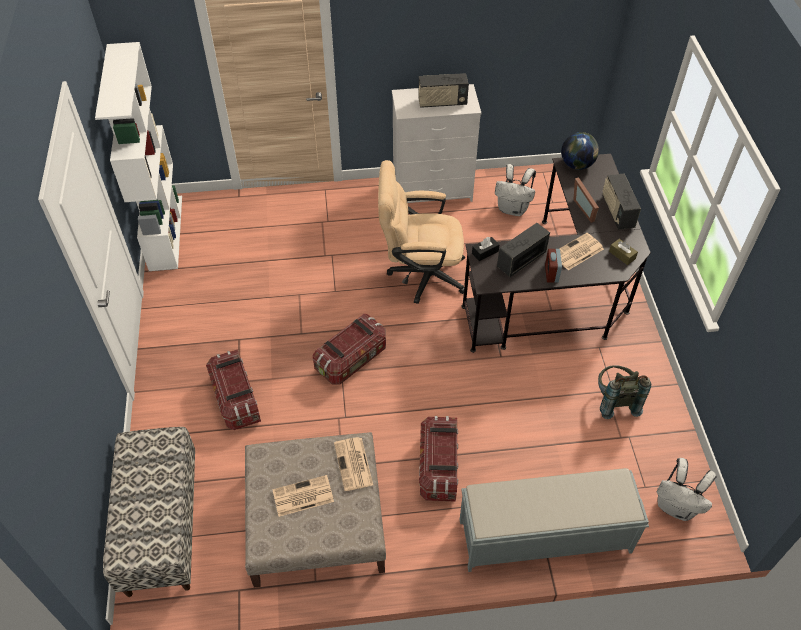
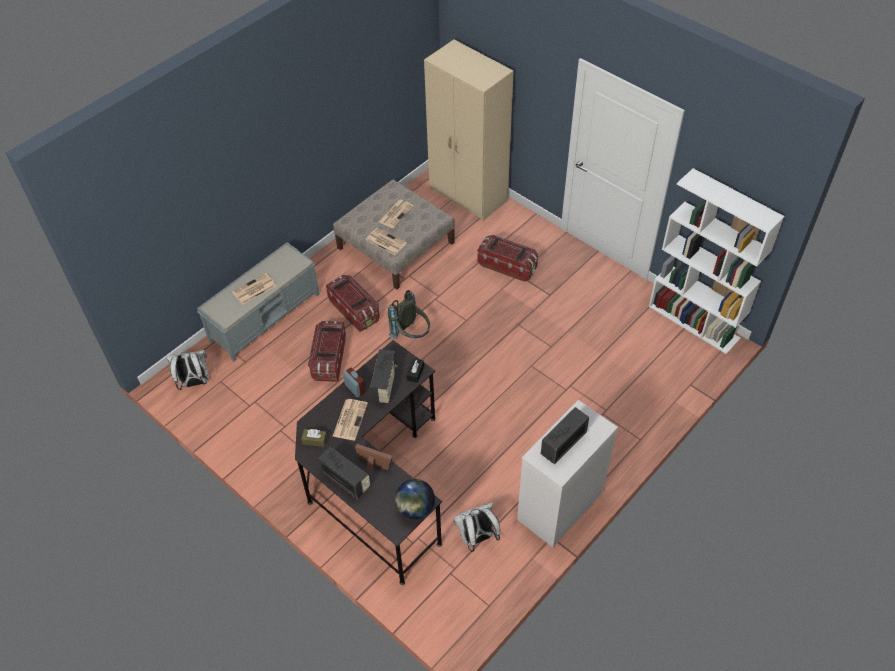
camera: 140 degrees right, 0 degrees up
(161, 526) = (468, 195): bench -> beige wardrobe
(352, 359) = (468, 331): storage box -> storage box (329, 359)
(420, 274) = (488, 421): beige office chair -> none
(563, 496) = (254, 289): none -> newspaper
(614, 401) = (274, 423): grey backpack -> grey backpack (412, 335)

